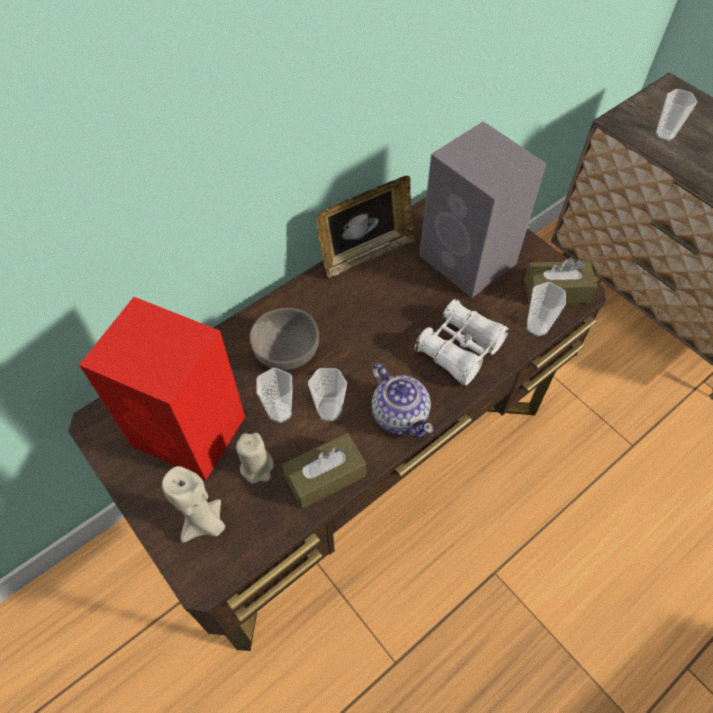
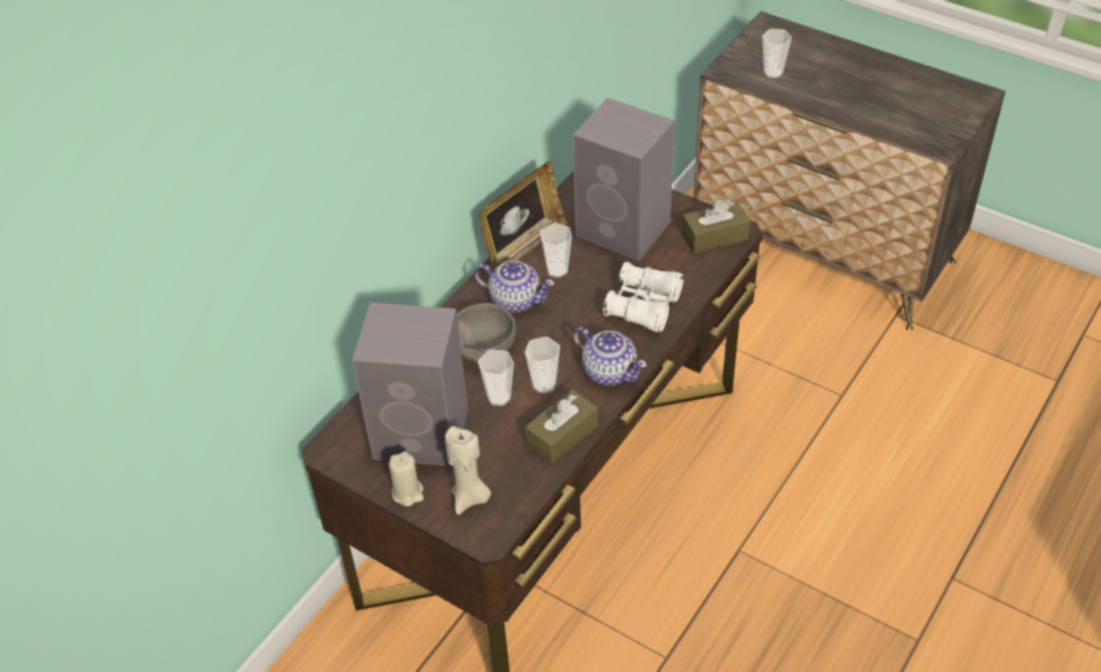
camera: 15 degrees left, 10 degrees down
(191, 432) = (423, 434): red speaker -> grey speaker
(257, 467) = (497, 444): beige candle -> beige candle (408, 493)
(337, 308) = (515, 300): none -> teapot
(537, 327) = (707, 271): cup -> cup (557, 270)

